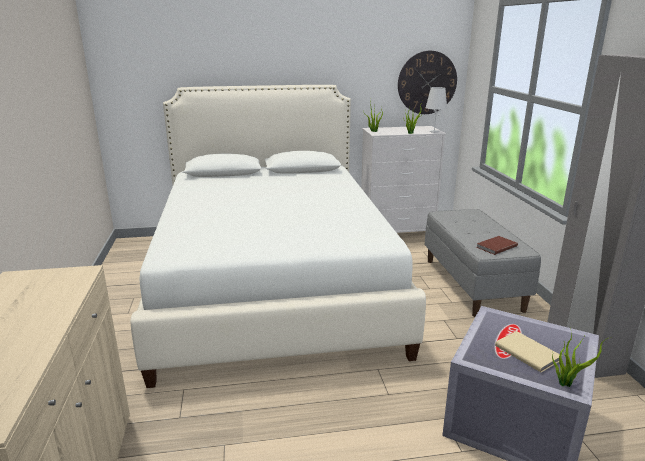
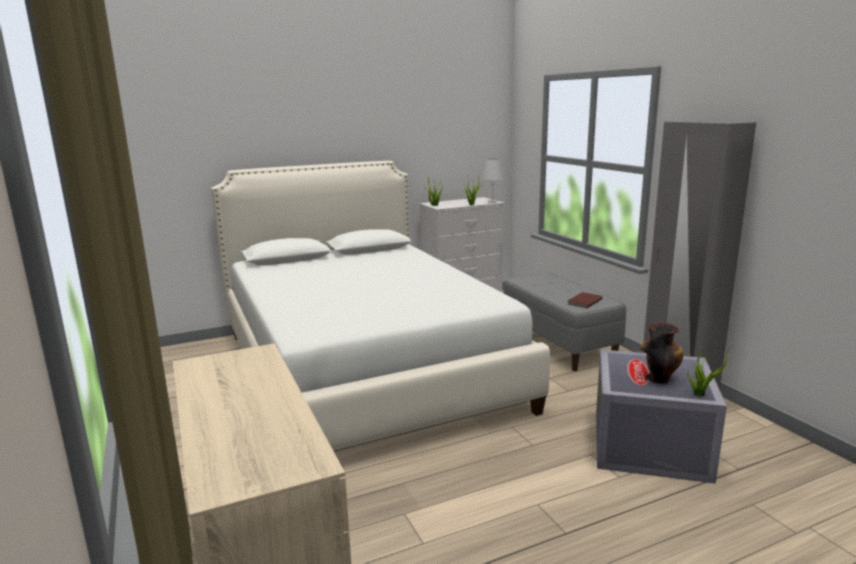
camera: 15 degrees left, 5 degrees down
(427, 83) = (477, 155): wall clock -> none
(527, 352) = (658, 377): beige book -> vase

